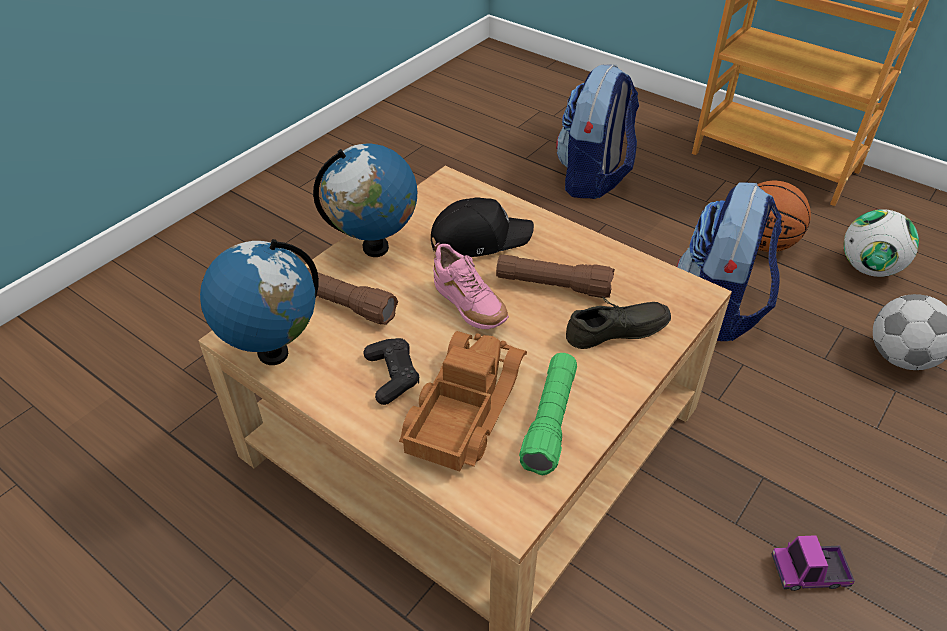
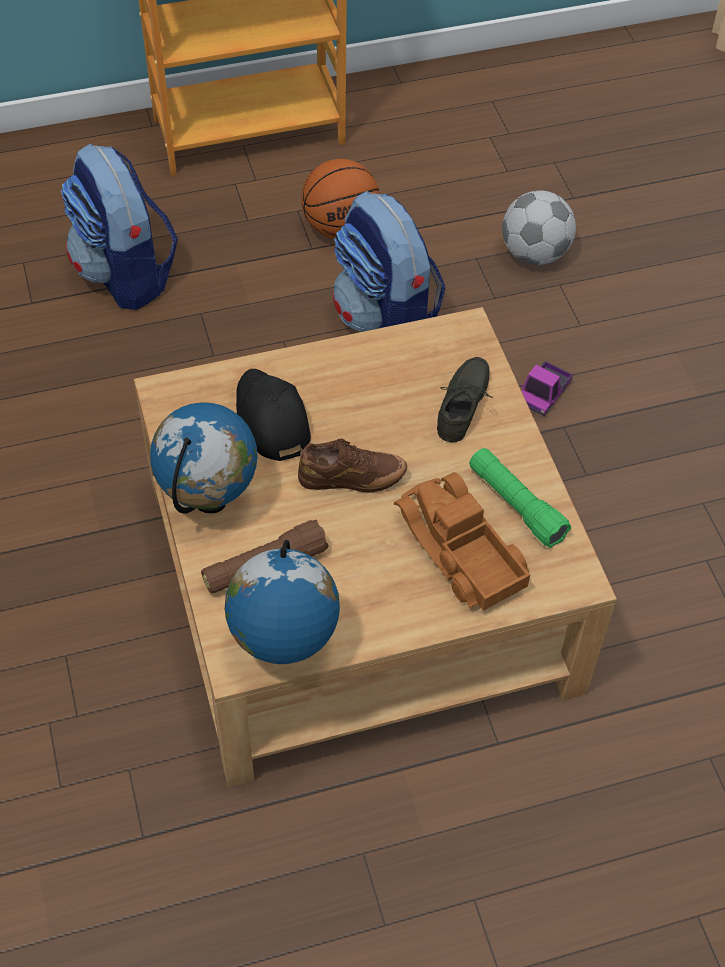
camera: 55 degrees left, 10 degrees up
(392, 376) = (386, 577): black game controller -> none
(469, 307) = (352, 480): pink shoe -> brown shoe
(479, 239) = (270, 420): black cap -> black cap turned 45 degrees counterclockwise
(553, 286) = (377, 409): brown flashlight -> none
(809, 572) = (654, 464): toy truck -> toy truck (543, 394)
(869, 268) = (434, 189): football -> none

